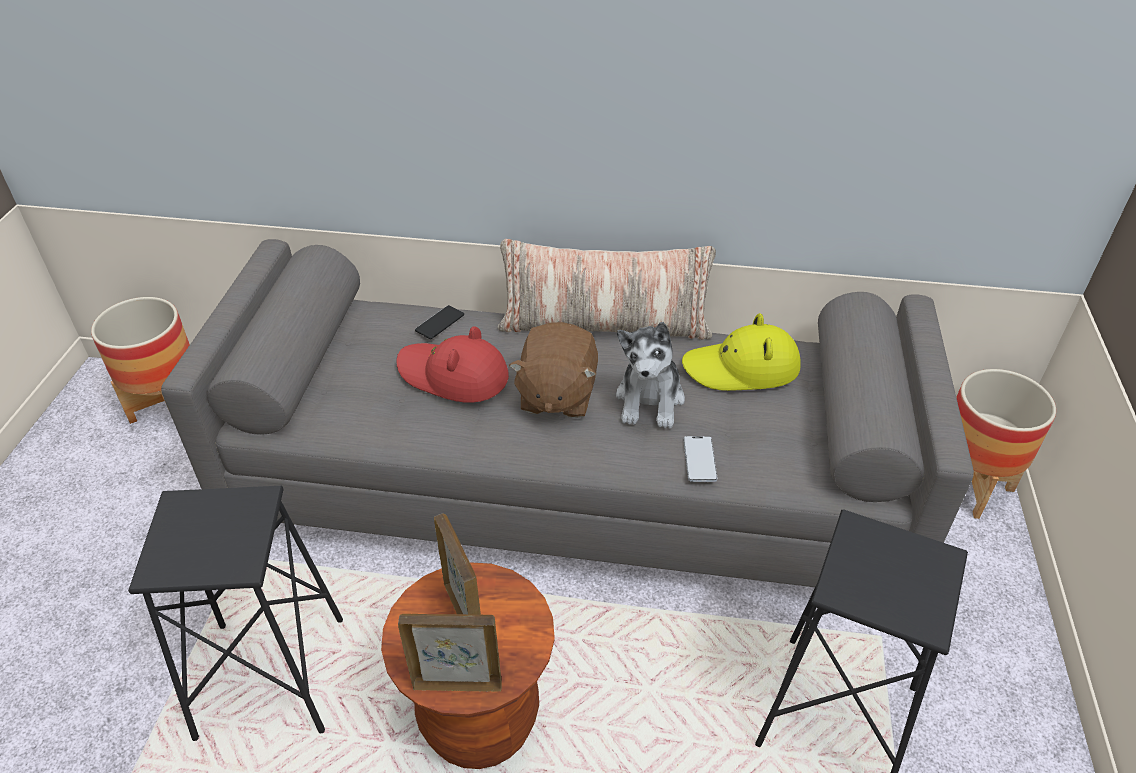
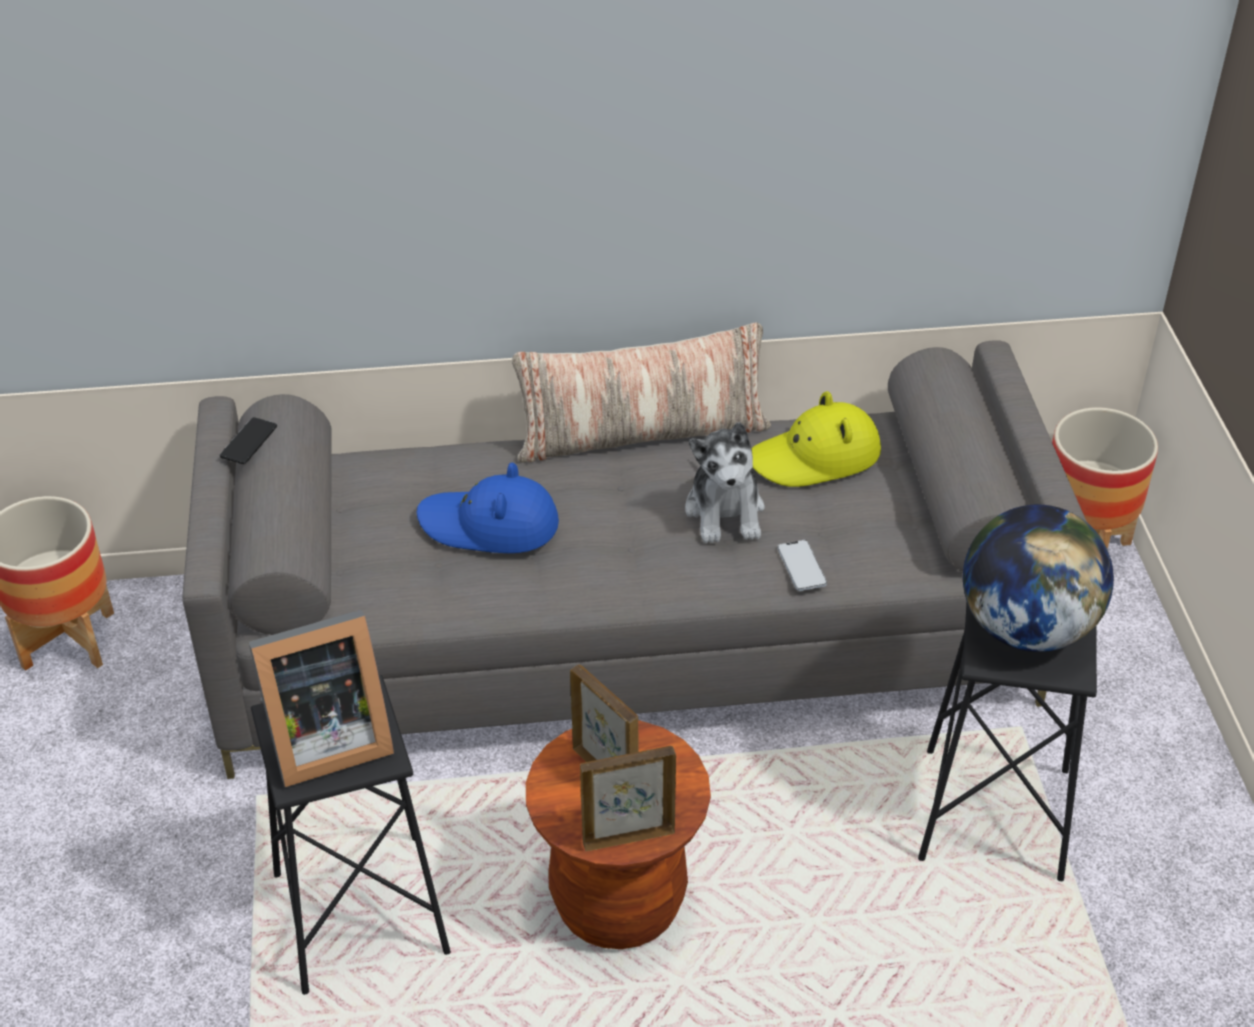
camera: 15 degrees left, 0 degrees up
(200, 536) = (323, 741): none -> picture frame
(440, 323) = (445, 465): phone -> phone (248, 441)
(453, 375) = (490, 524): red hat -> blue hat
(556, 395) = (618, 525): brown plush toy -> none
(889, 565) = (1026, 628): none -> globe

